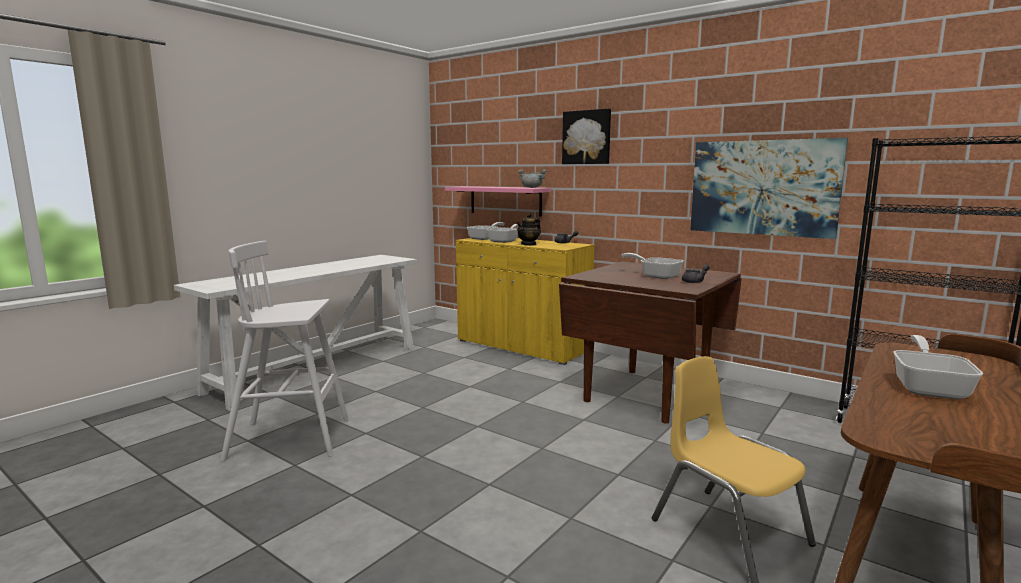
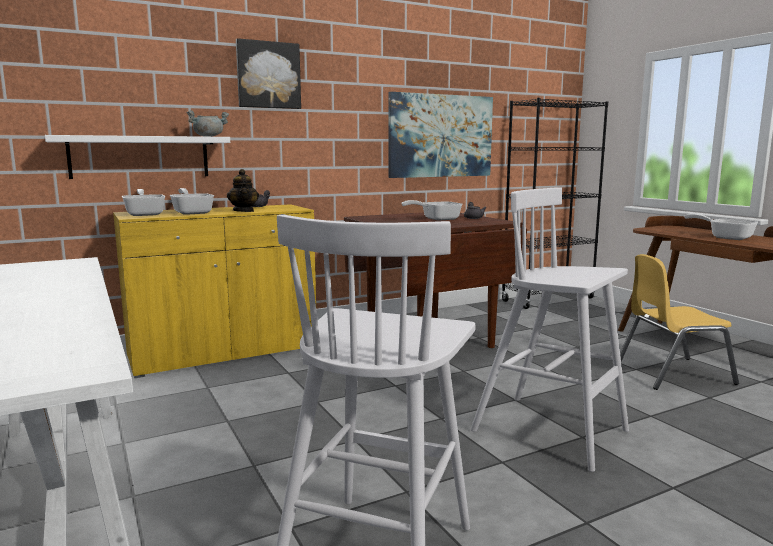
camera: 65 degrees left, 0 degrees up
(488, 470) = (552, 432): none -> white stool
(505, 200) = (140, 157): pink shelf -> white shelf

